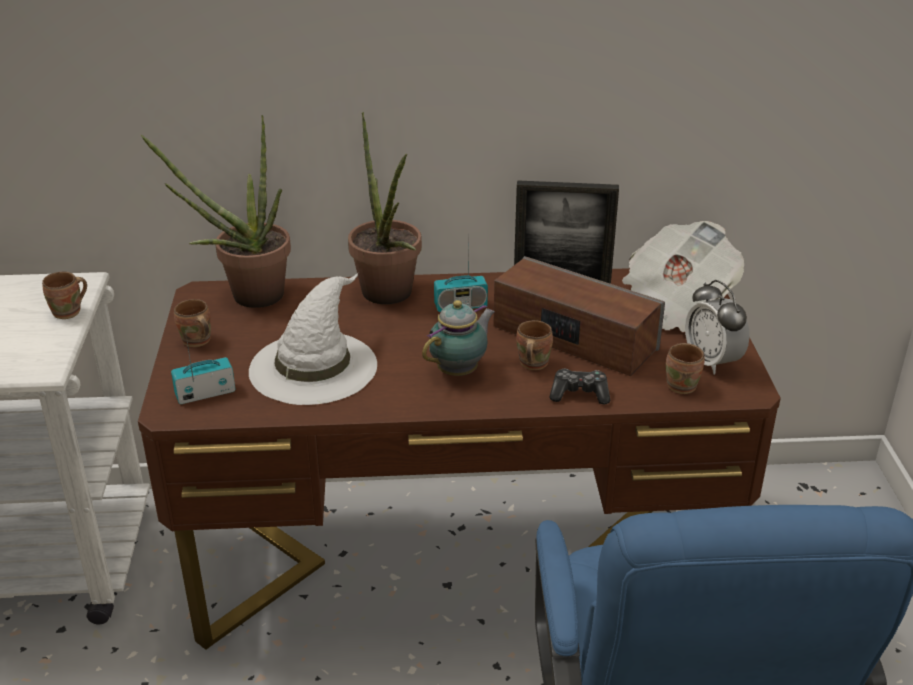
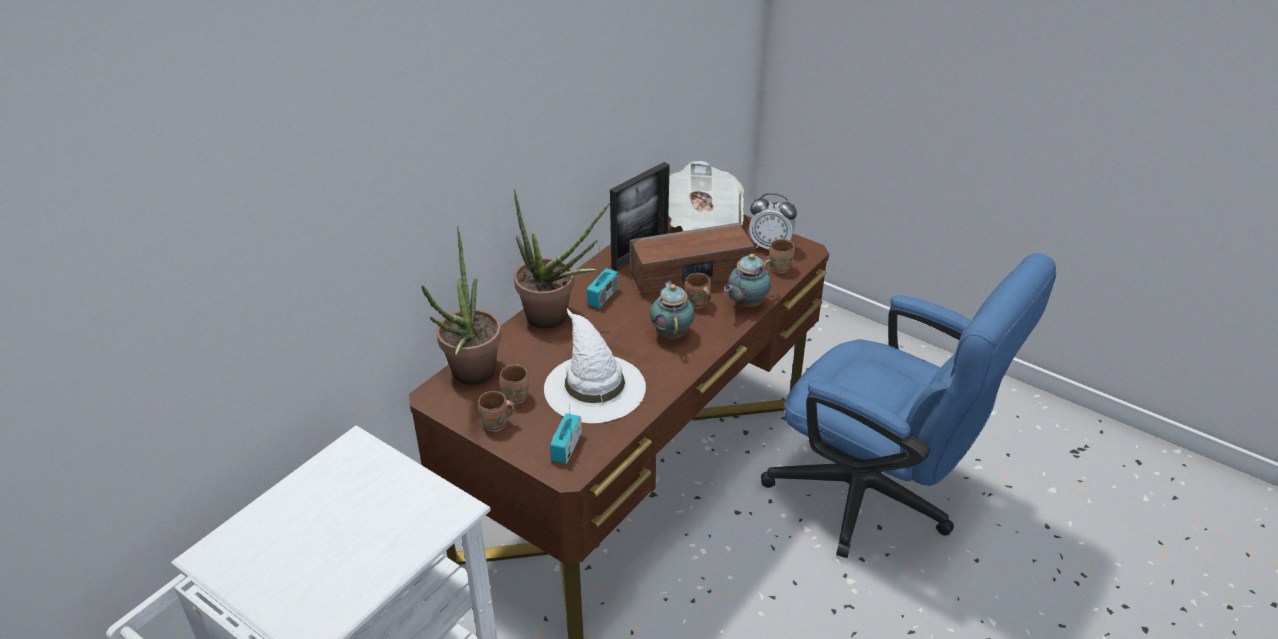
camera: 50 degrees left, 5 degrees up
(69, 313) = (394, 466): brown mug -> brown mug (517, 396)
(579, 394) = (746, 304): game controller -> teapot

